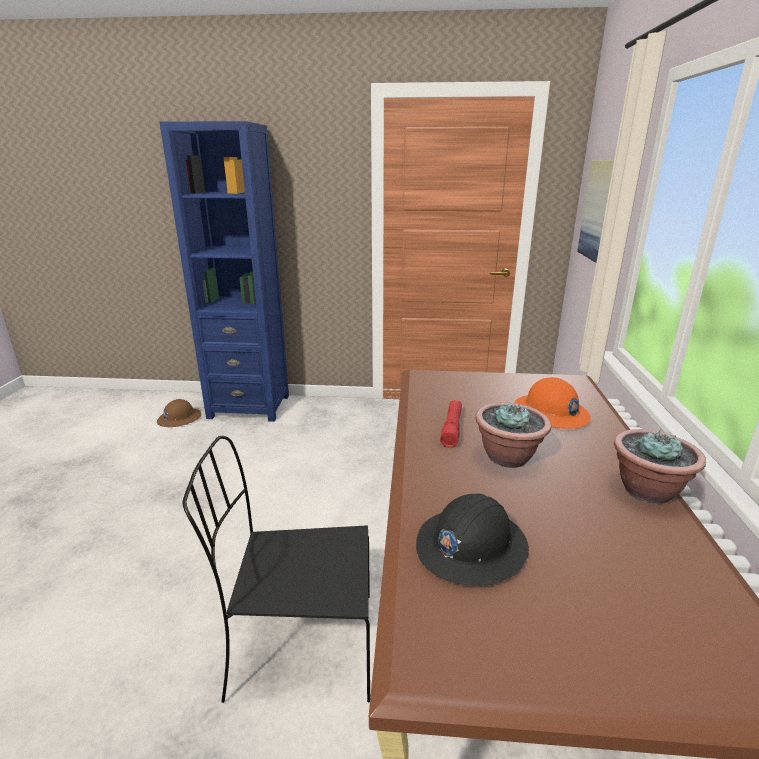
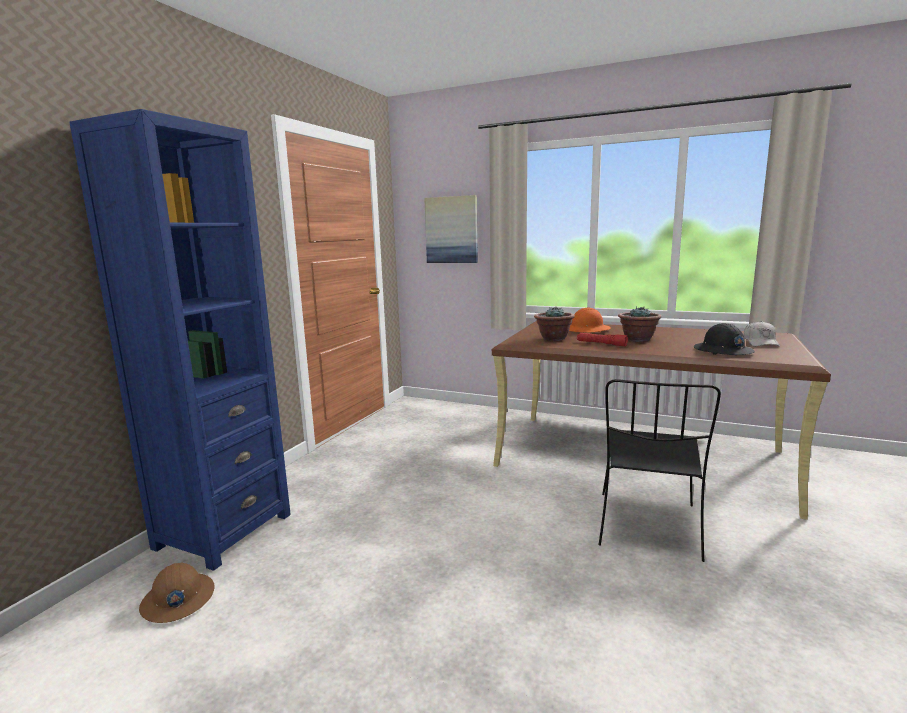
camera: 70 degrees left, 10 degrees down
(606, 619) = (760, 342): none -> white cap
(647, 490) = (668, 329): potted plant -> potted plant (553, 339)

